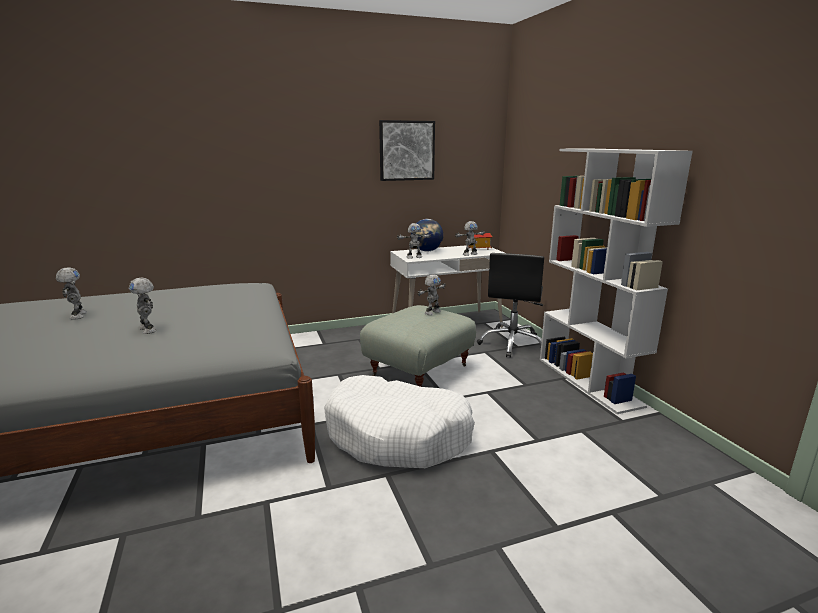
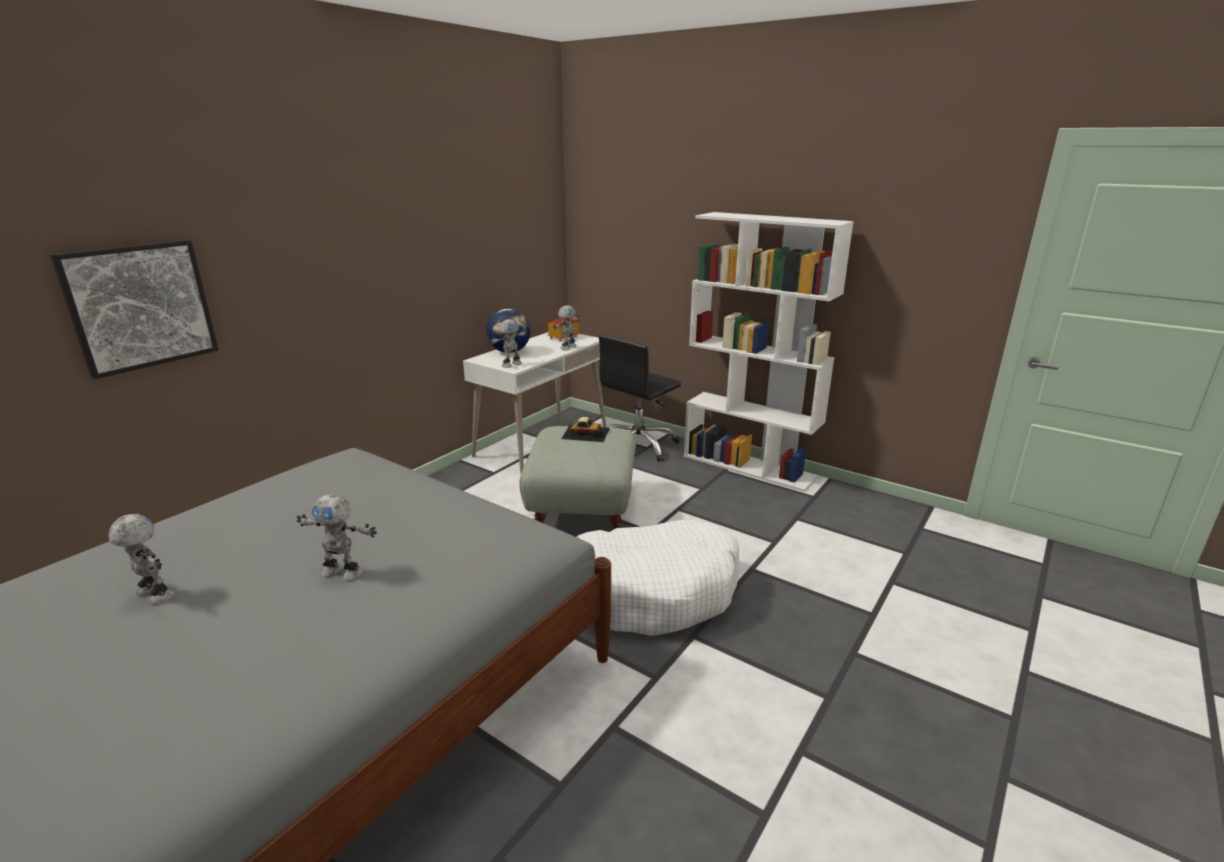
camera: 35 degrees left, 5 degrees up
(406, 150) = (467, 218): picture -> picture (140, 306)
(432, 312) = (585, 433): toy robot -> toy car
(512, 344) = (638, 446): black office chair -> black office chair turned 60 degrees clockwise

